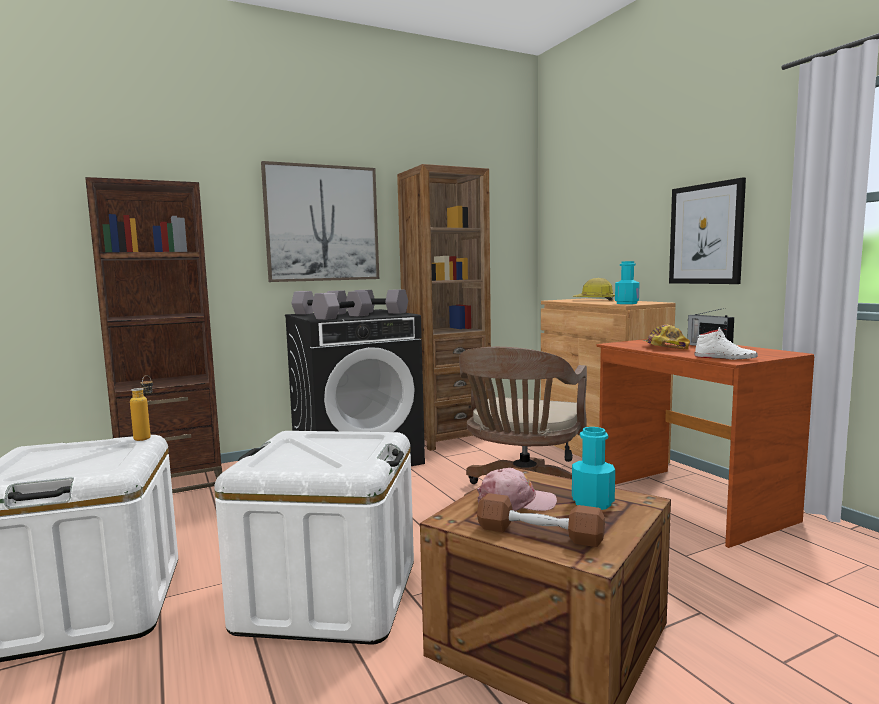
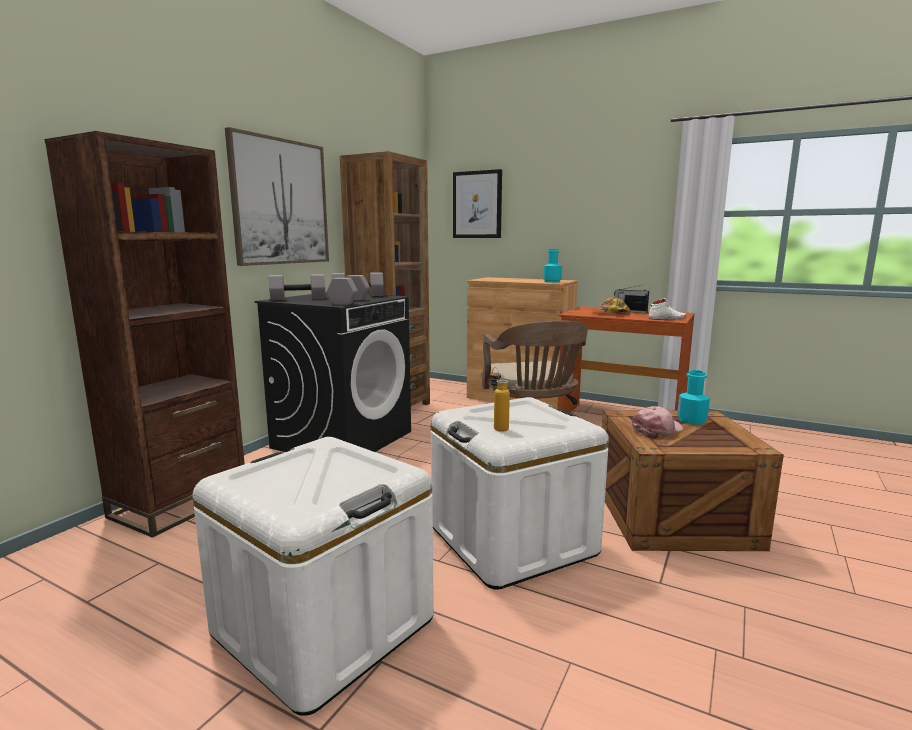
camera: 35 degrees left, 5 degrees up
(146, 437) = (330, 439): bottle -> bottle (498, 427)
(539, 534) = (709, 443): brown dumbbell -> none
(594, 300) = (511, 279): hard hat -> none
(706, 234) = (601, 230): picture -> picture (477, 205)

